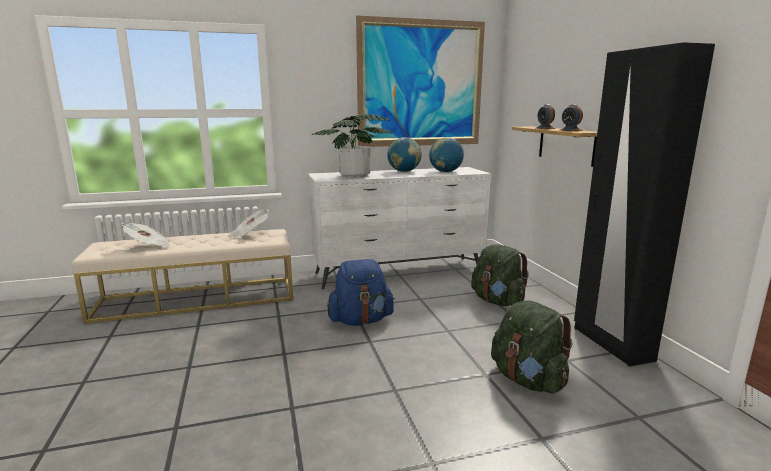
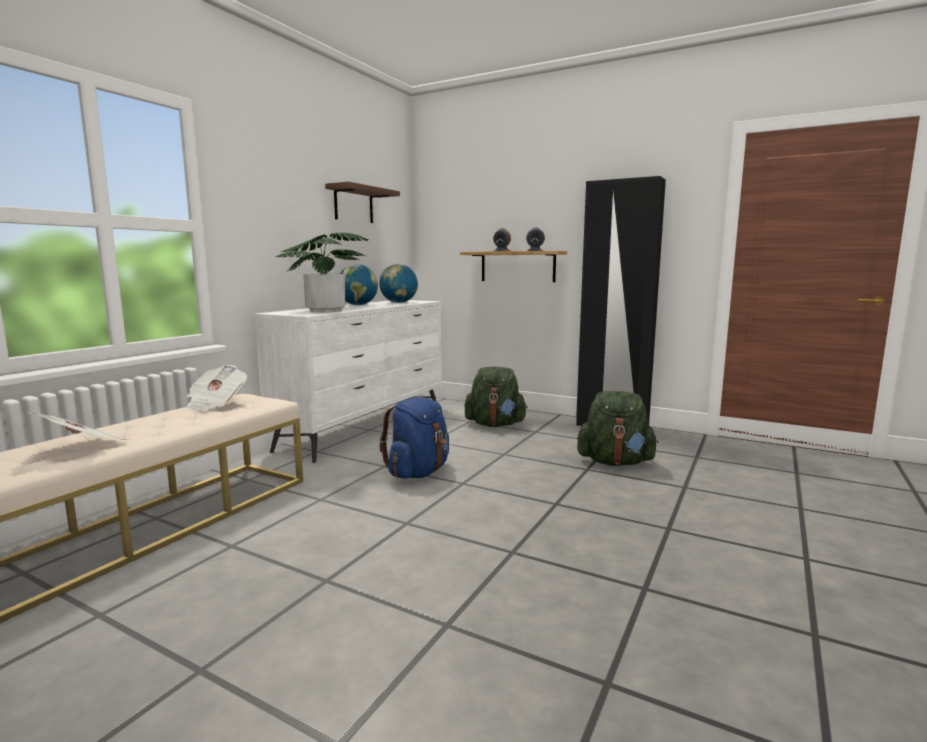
camera: 45 degrees left, 5 degrees down
(421, 84) = (353, 205): picture -> shelf

